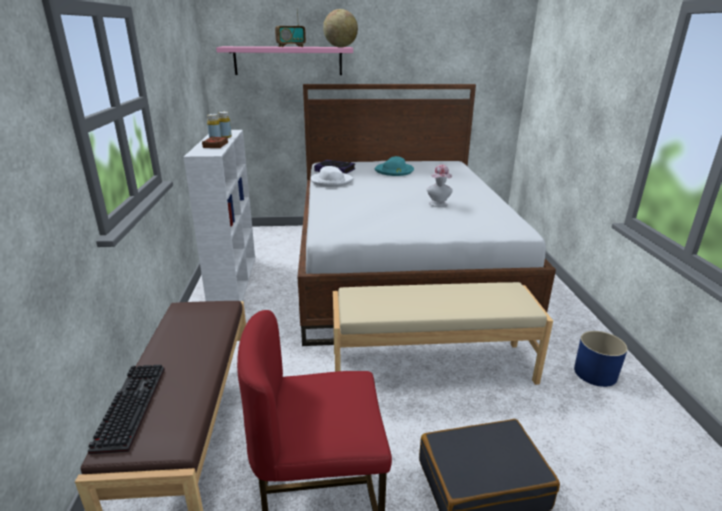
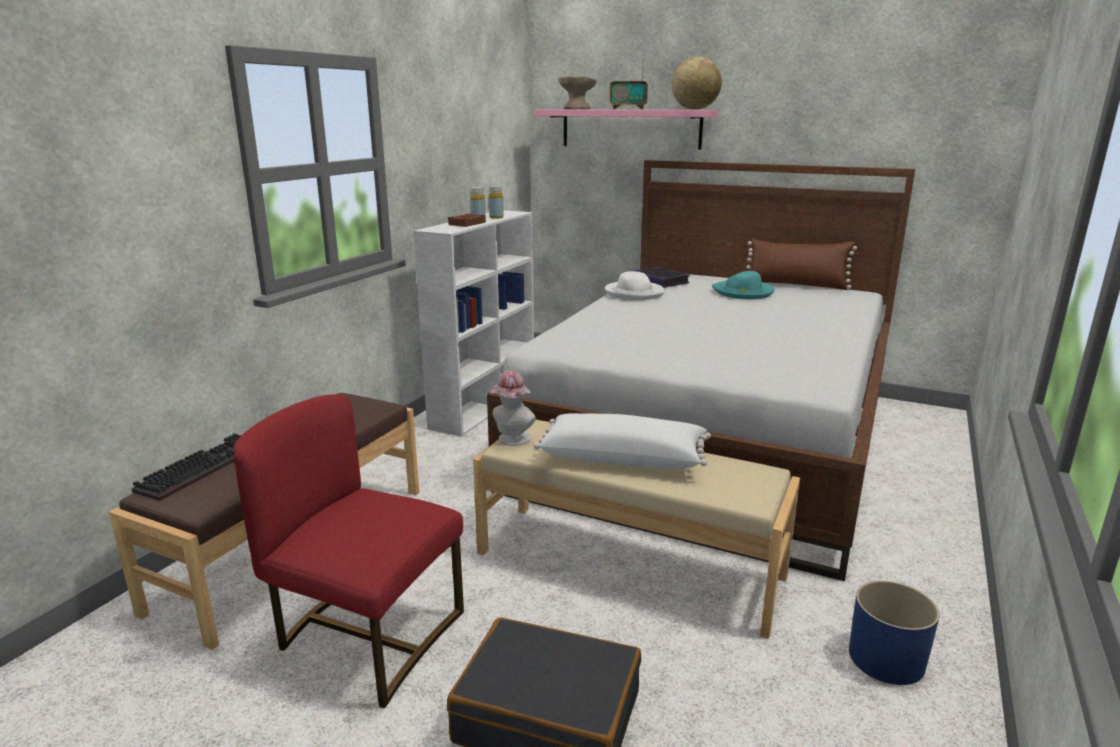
camera: 30 degrees right, 5 degrees down
(249, 46) = (577, 109): none -> beige bowl
(415, 161) = (796, 285): none -> brown pillow
(432, 300) = (623, 458): none -> white pillow
(438, 204) = (743, 340): hat -> hat (512, 440)

